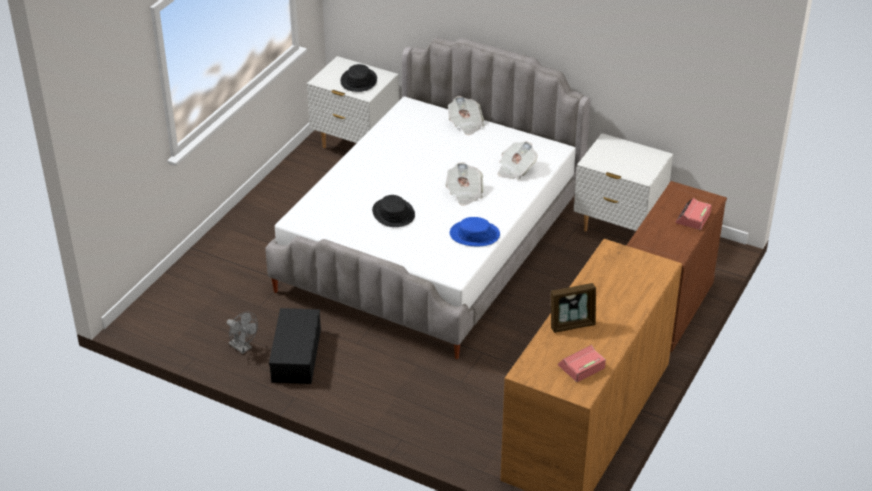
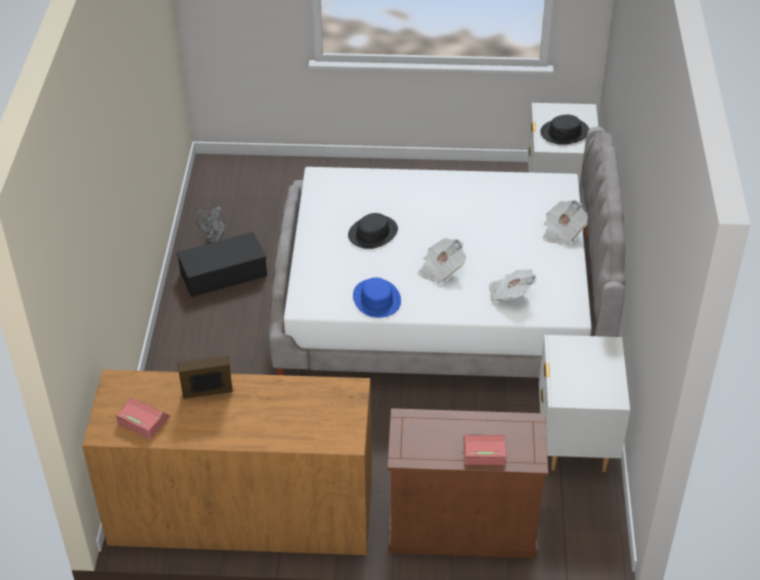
camera: 65 degrees right, 5 degrees up
(572, 324) = (207, 394): picture frame -> picture frame turned 120 degrees clockwise

